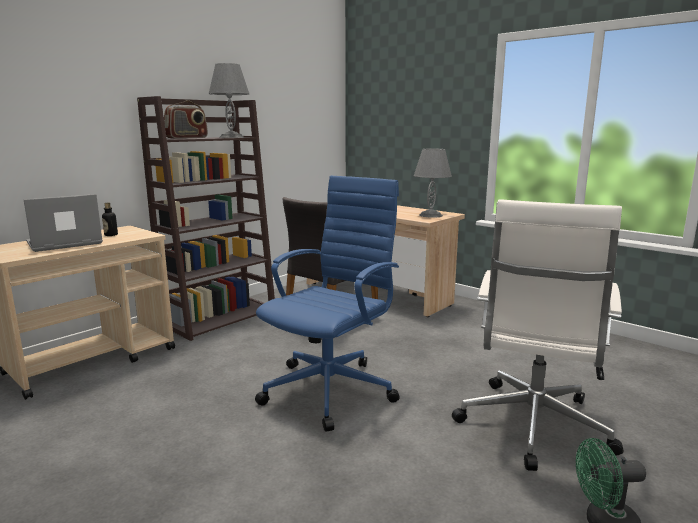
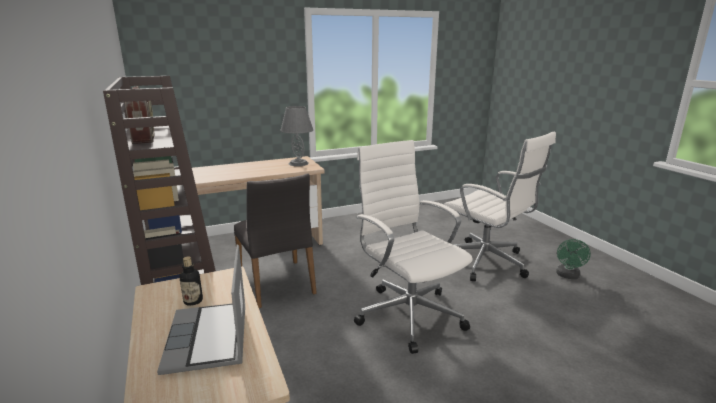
camera: 65 degrees left, 5 degrees up
(232, 137) = (158, 126): grey table lamp -> none
(332, 389) = (408, 314): blue office chair -> white office chair

